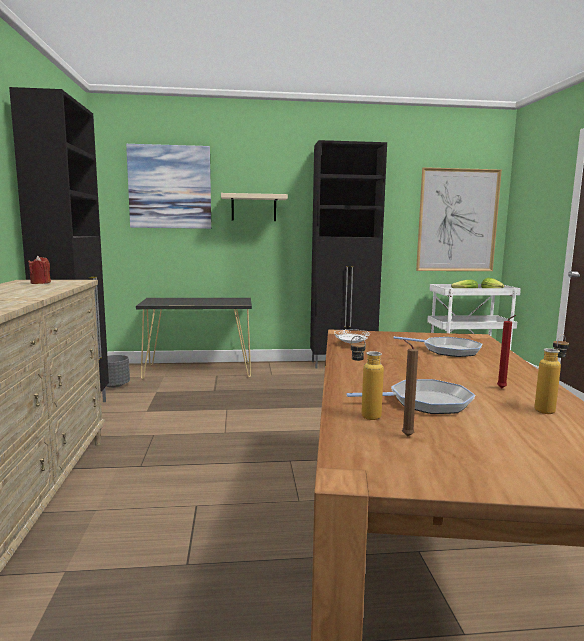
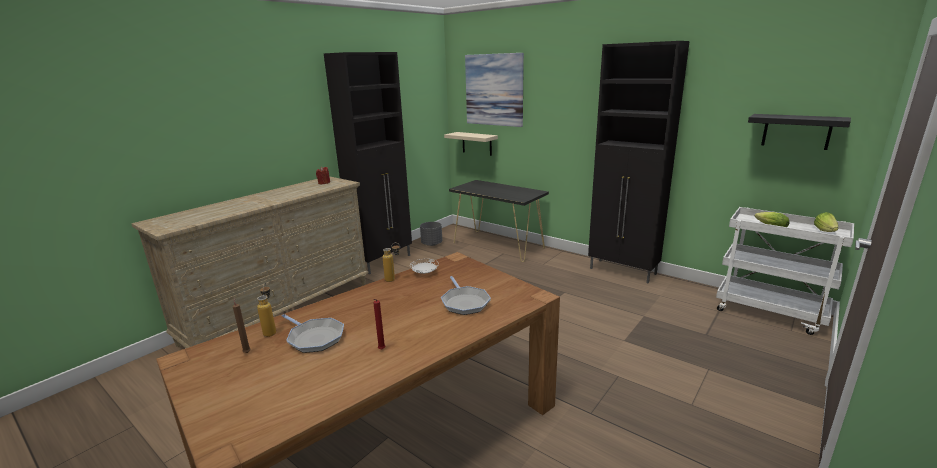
camera: 45 degrees right, 10 degrees up
(253, 208) = (557, 109): beige shelf -> beige shelf (477, 143)
(457, 220) = (796, 131): picture -> black shelf
(548, 409) = (349, 377): bottle -> bottle (394, 280)

